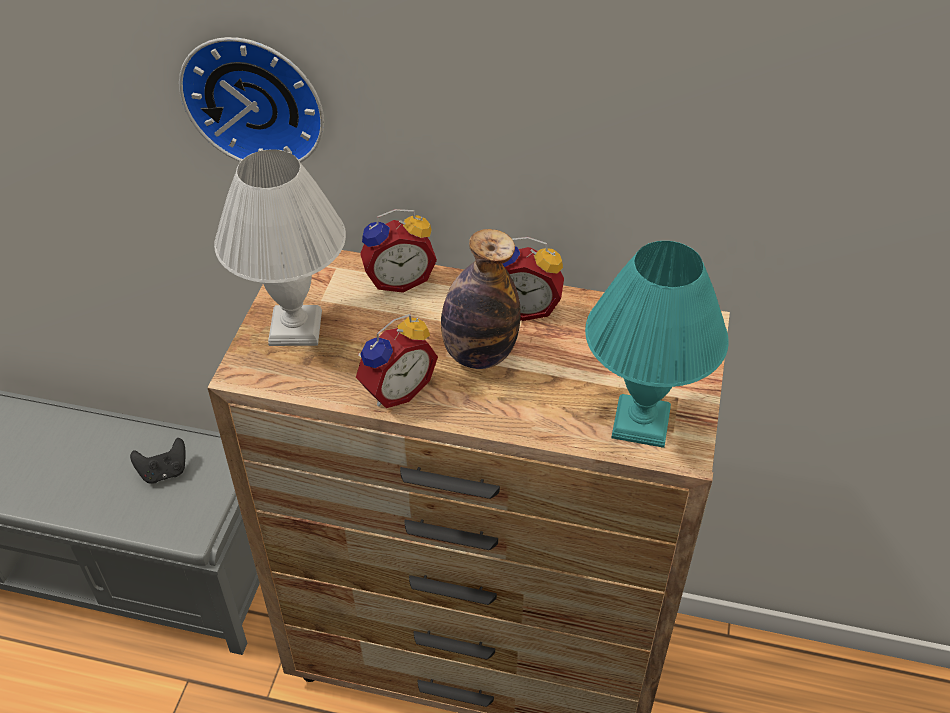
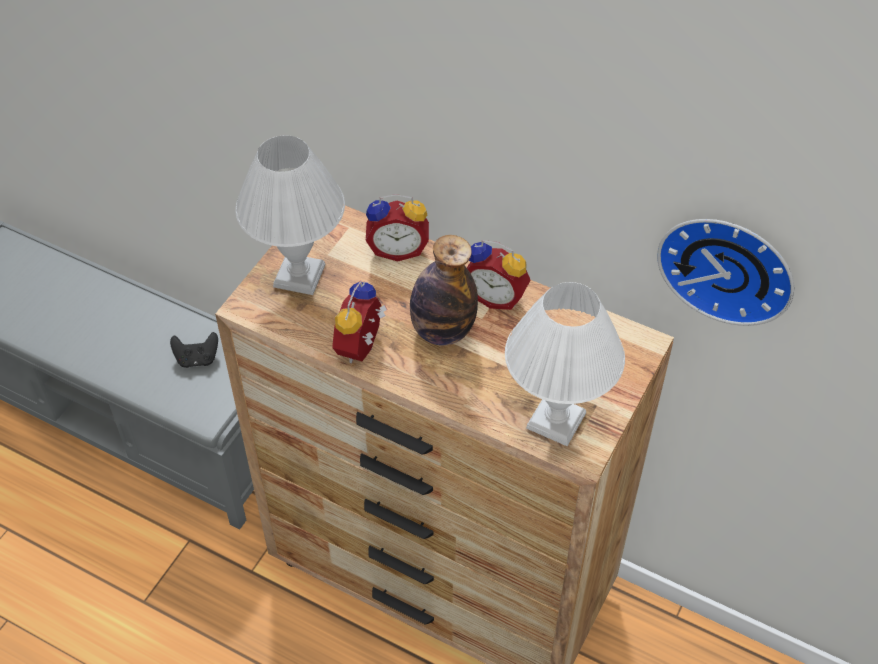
camera: 15 degrees right, 5 degrees up
(256, 98) = (300, 77): wall clock -> wall clock (728, 265)
(395, 389) = (363, 347): alarm clock -> alarm clock turned 135 degrees clockwise
(640, 421) = (556, 419): turquoise table lamp -> white table lamp

